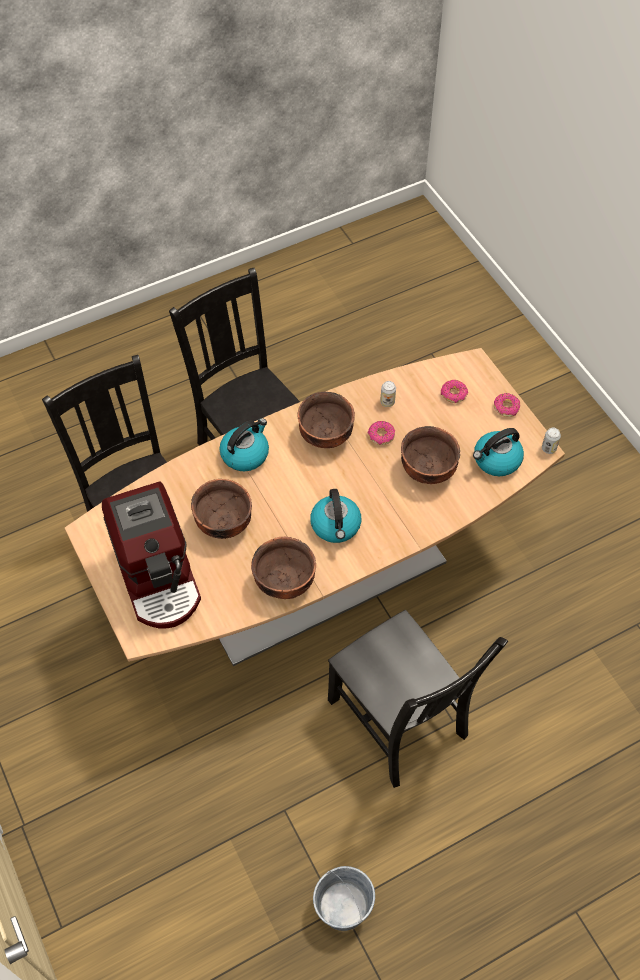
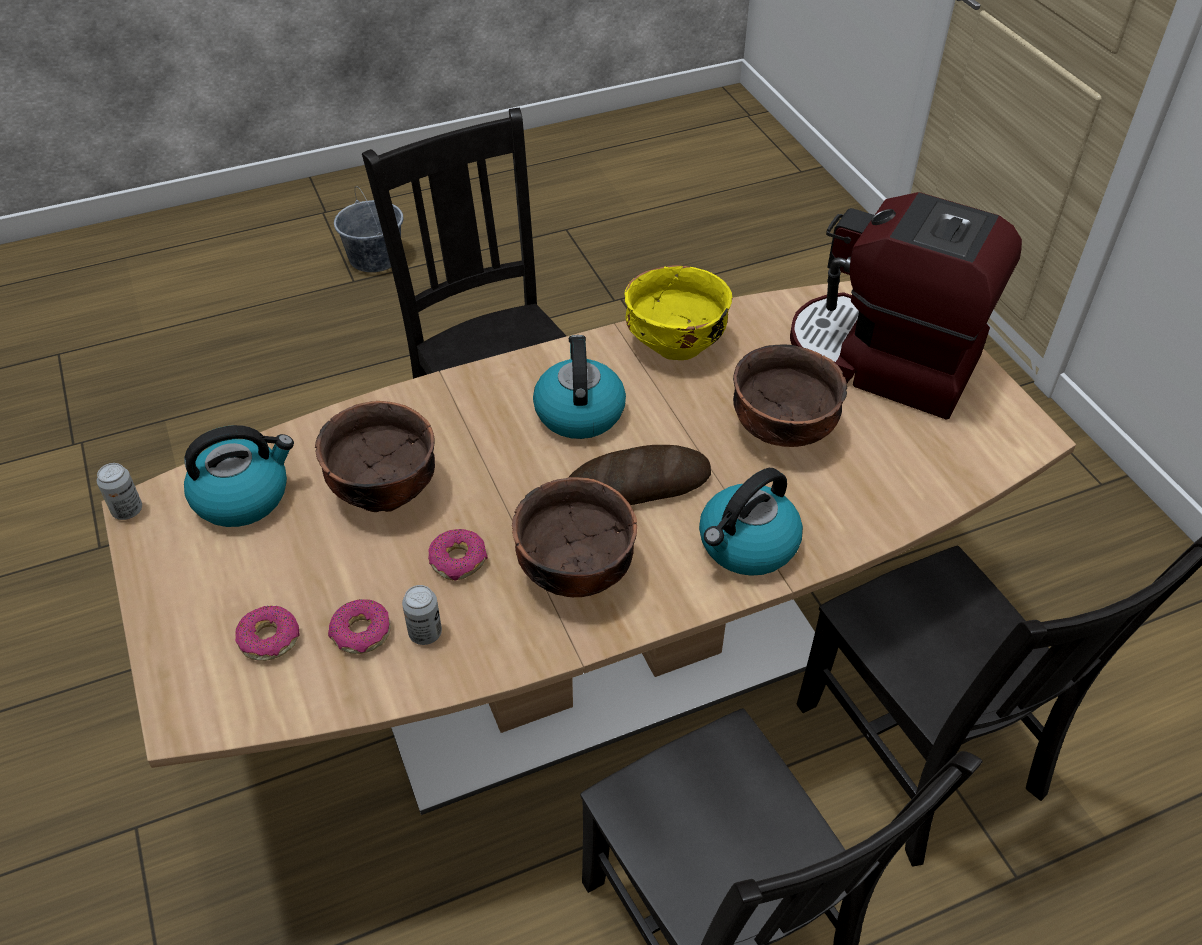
camera: 175 degrees left, 10 degrees down
(159, 577) = (883, 361): coffee machine -> coffee machine turned 45 degrees counterclockwise
(284, 580) = (675, 344): brown bowl -> yellow bowl
(300, 483) = (638, 484): none -> bread
(343, 906) = (613, 300): grey bucket -> grey bucket (375, 258)
(506, 408) = (167, 599): donut -> donut (361, 633)

